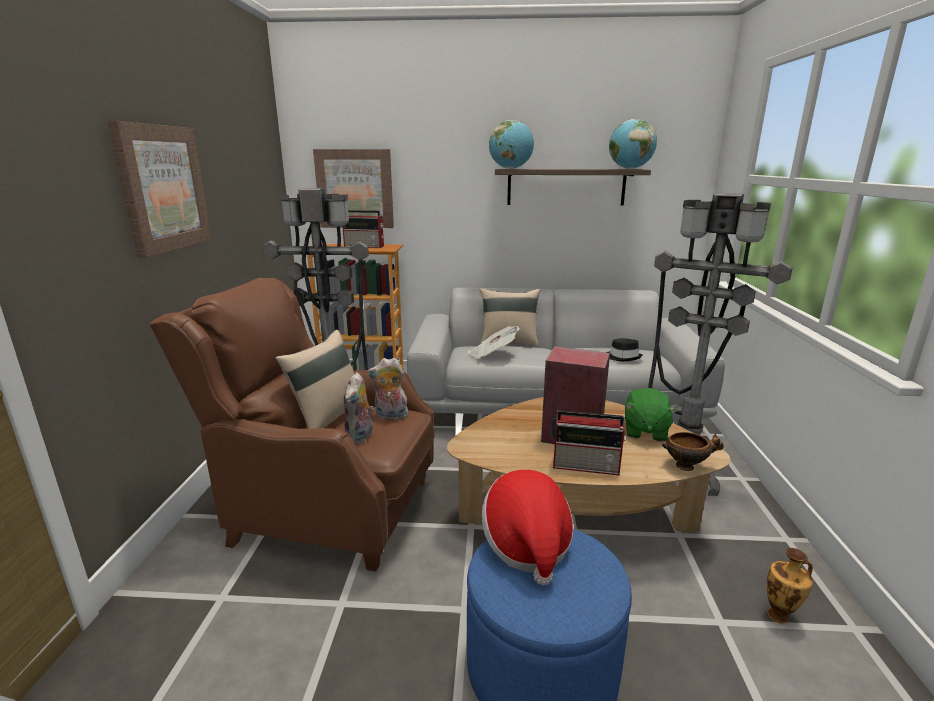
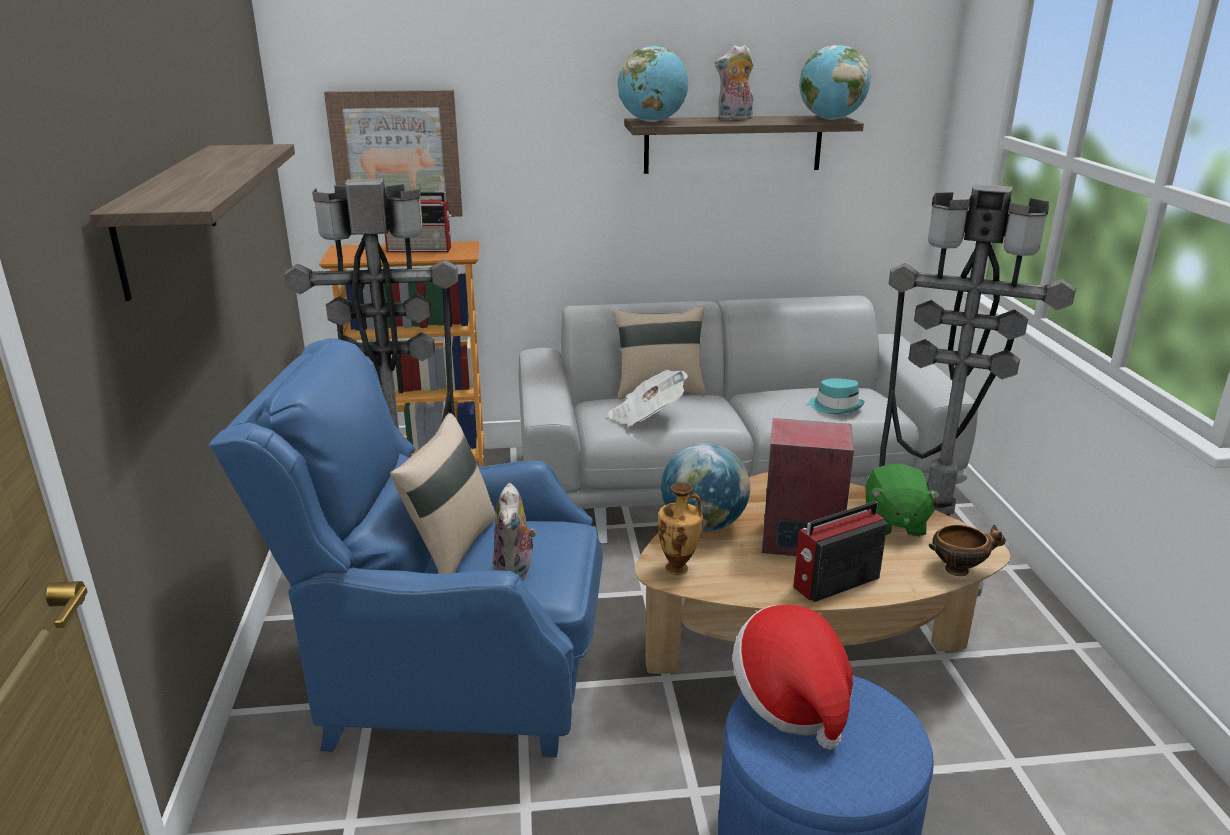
camera: 10 degrees left, 5 degrees up
(162, 188) = (167, 216): picture -> shelf
(328, 509) = (451, 676): brown armchair -> blue armchair
(390, 416) = (542, 535): plush toy -> plush toy (734, 119)
(506, 421) = (703, 525): none -> globe
(587, 466) = (834, 583): radio -> radio turned 150 degrees clockwise
(623, 357) = (836, 406): black hat -> turquoise hat
(779, 616) = (1079, 745): vase -> vase (678, 569)

